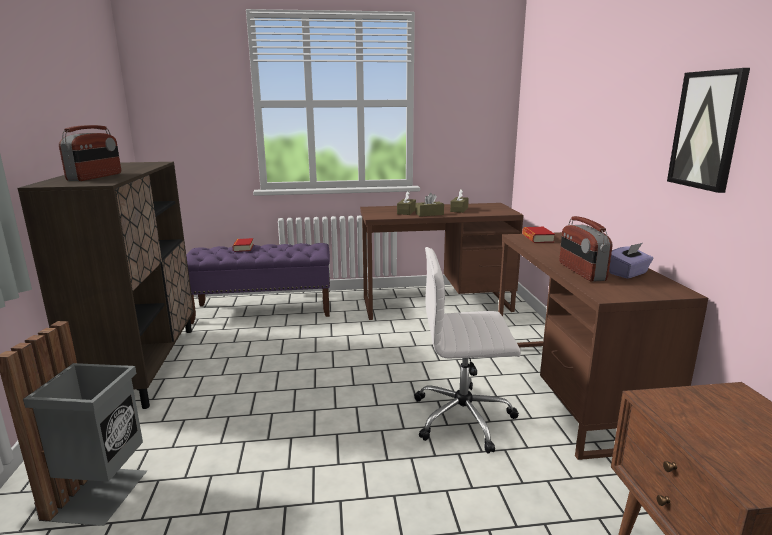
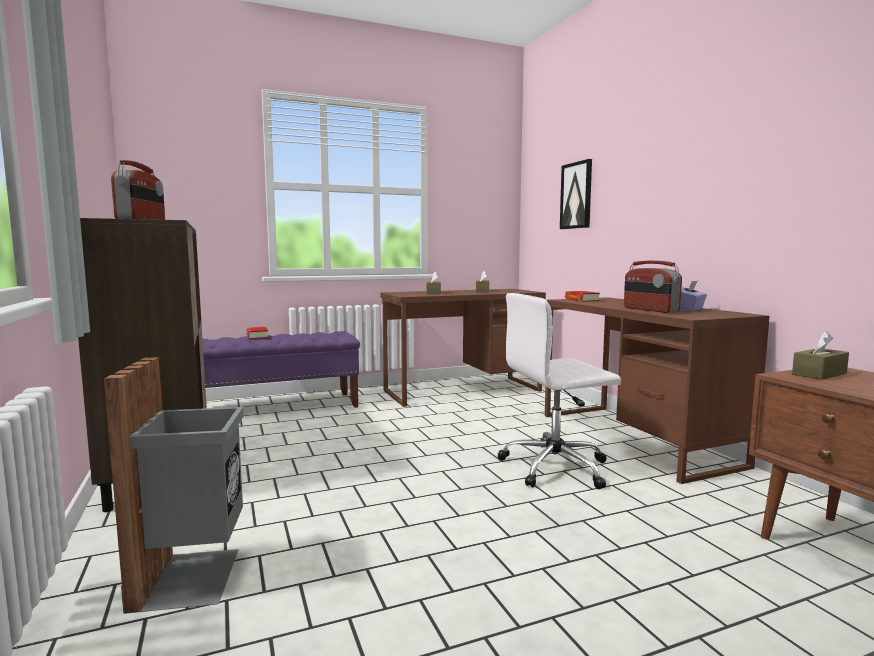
camera: 15 degrees left, 10 degrees down
(429, 214) = (458, 293): brown tissue box -> brown tissue box (819, 374)
(707, 130) = (744, 177): picture -> picture (576, 195)

